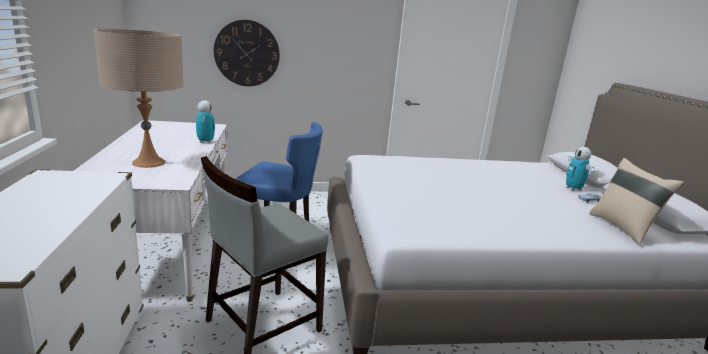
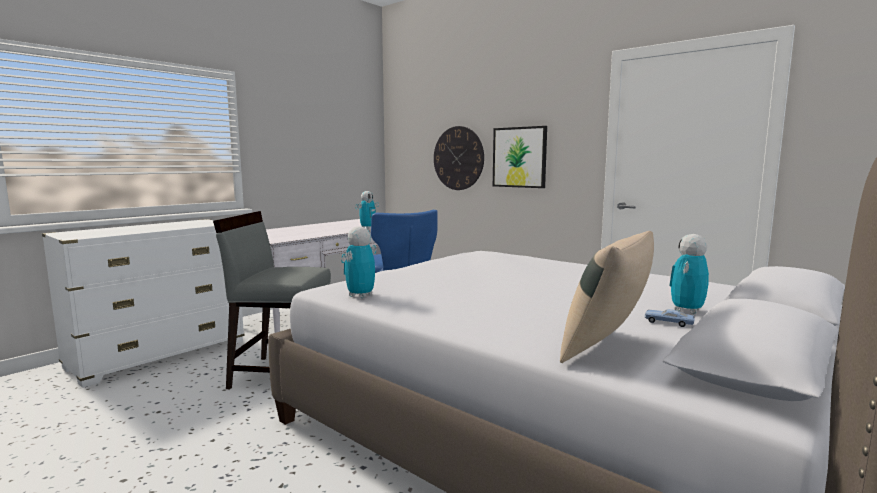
camera: 50 degrees right, 10 degrees down
(148, 162) = (296, 232): beige table lamp -> none
(319, 58) = (519, 157): none -> picture
(449, 232) = (360, 295): none -> toy robot

